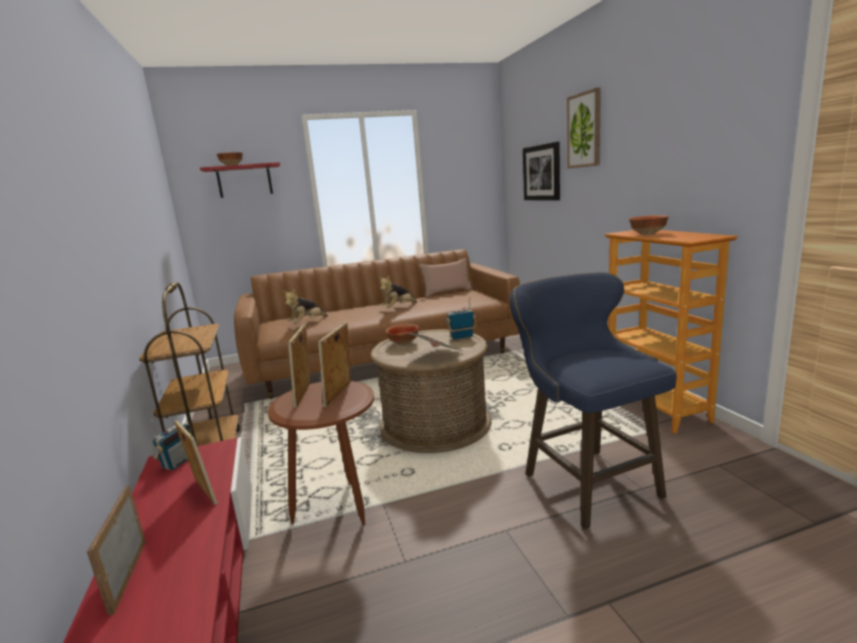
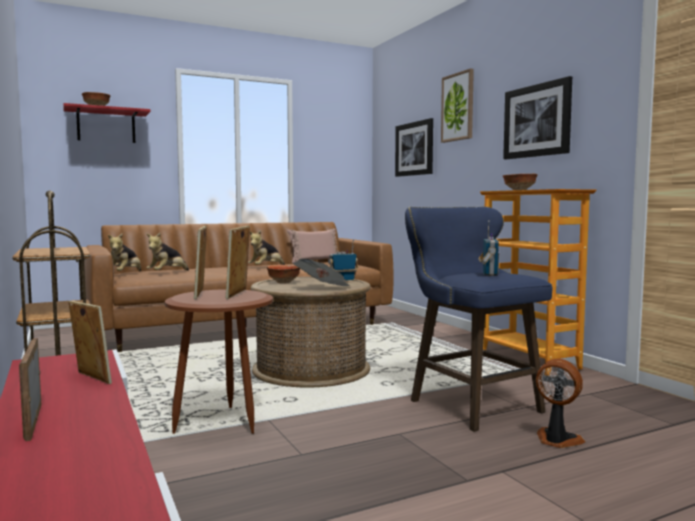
camera: 10 degrees left, 10 degrees down
(178, 462) = (51, 363): radio -> radio (489, 274)
(271, 325) = (125, 274): none -> plush toy
(671, 150) = (537, 121): none -> picture
(675, 548) = (557, 440): none -> fan

